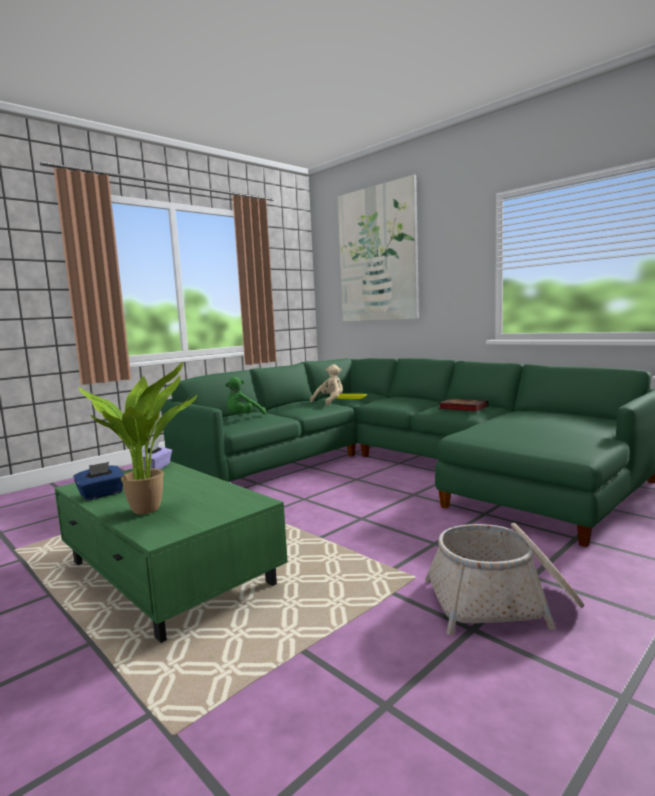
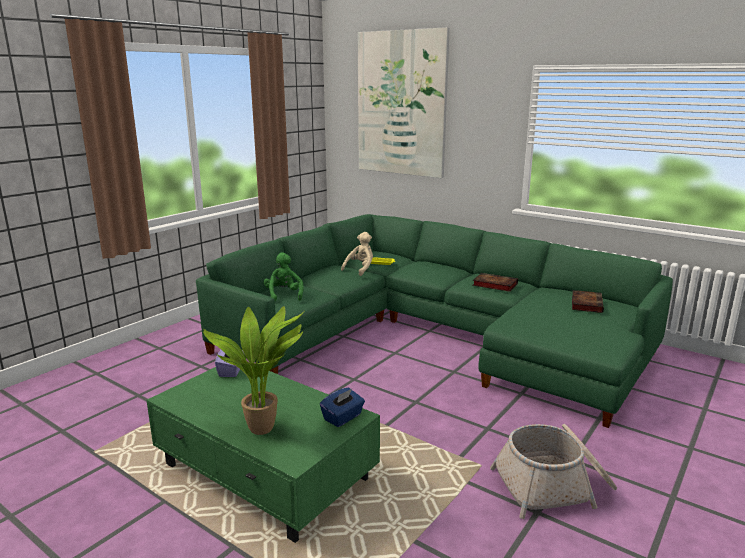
camera: 10 degrees left, 10 degrees up
(102, 494) = (203, 409): blue tissue box -> blue tissue box (343, 417)
(243, 417) = (284, 295): green plush toy -> green plush toy turned 135 degrees clockwise
(561, 417) = (586, 304): none -> book

